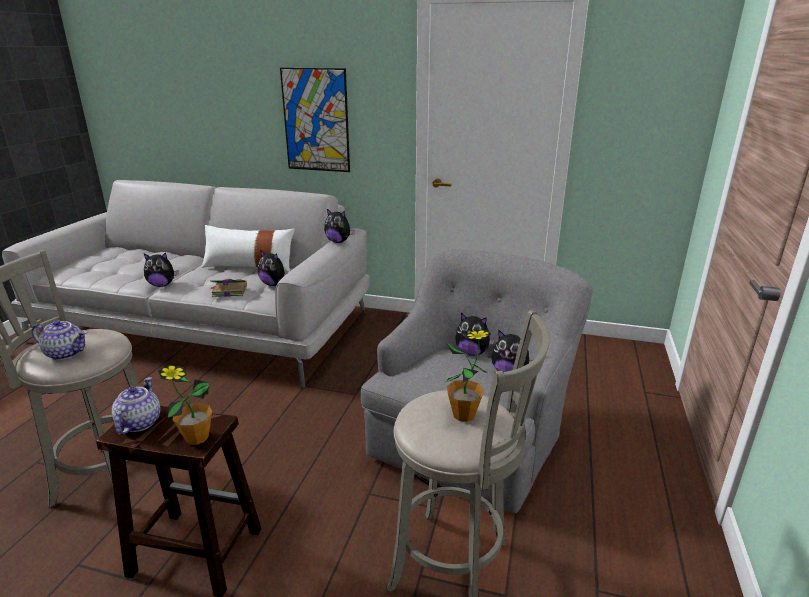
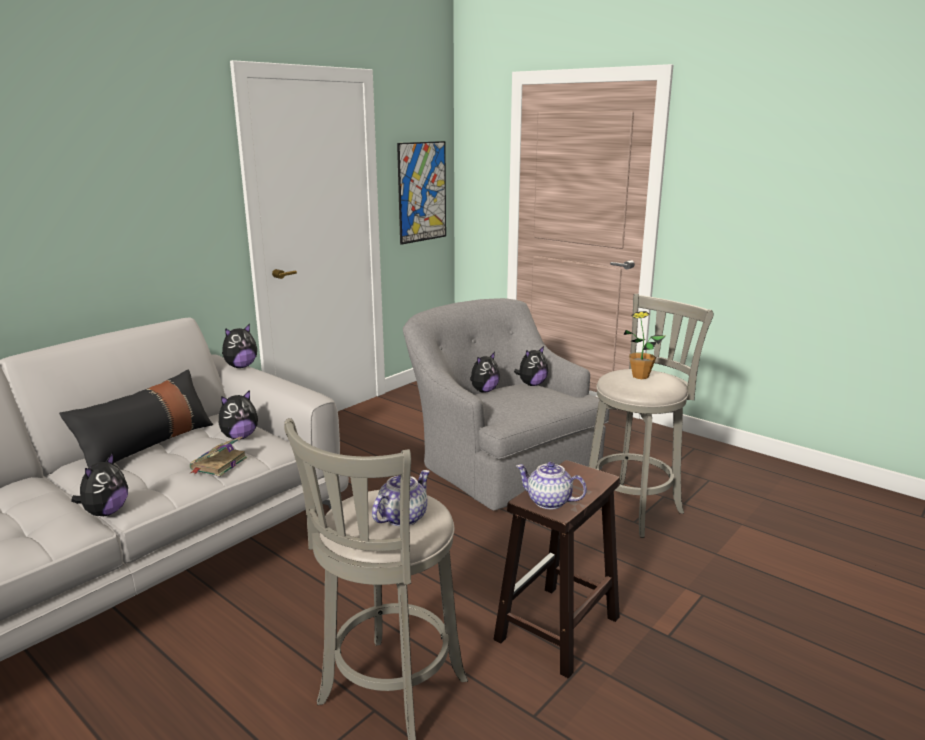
camera: 65 degrees left, 5 degrees down
(197, 438) = (590, 477): potted plant -> none
(249, 266) = (147, 445): white pillow -> black pillow
(316, 120) = (120, 226): picture -> picture (422, 192)

